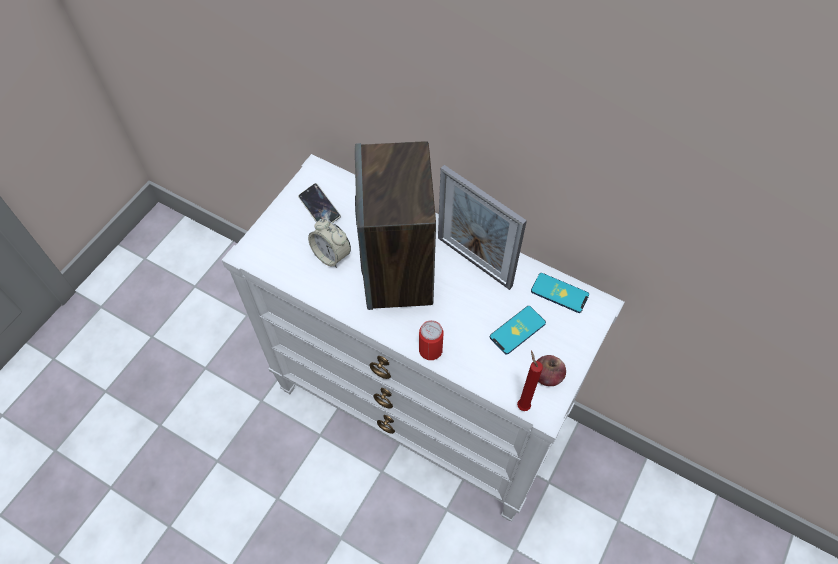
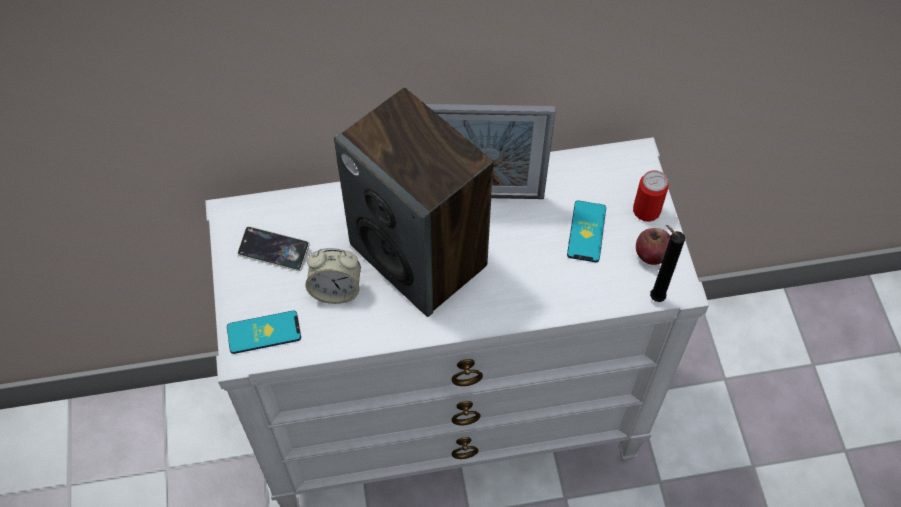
camera: 40 degrees left, 0 degrees up
(430, 350) = (526, 310): can -> can (646, 210)
(522, 404) = (654, 297): red candle -> black candle
(559, 293) = (591, 169): phone -> phone (264, 332)

